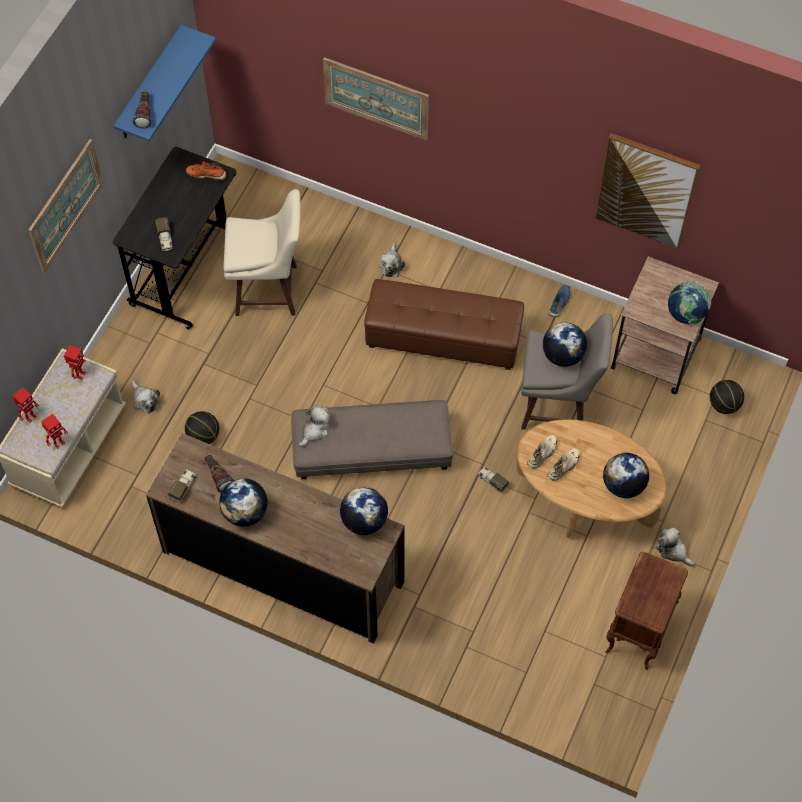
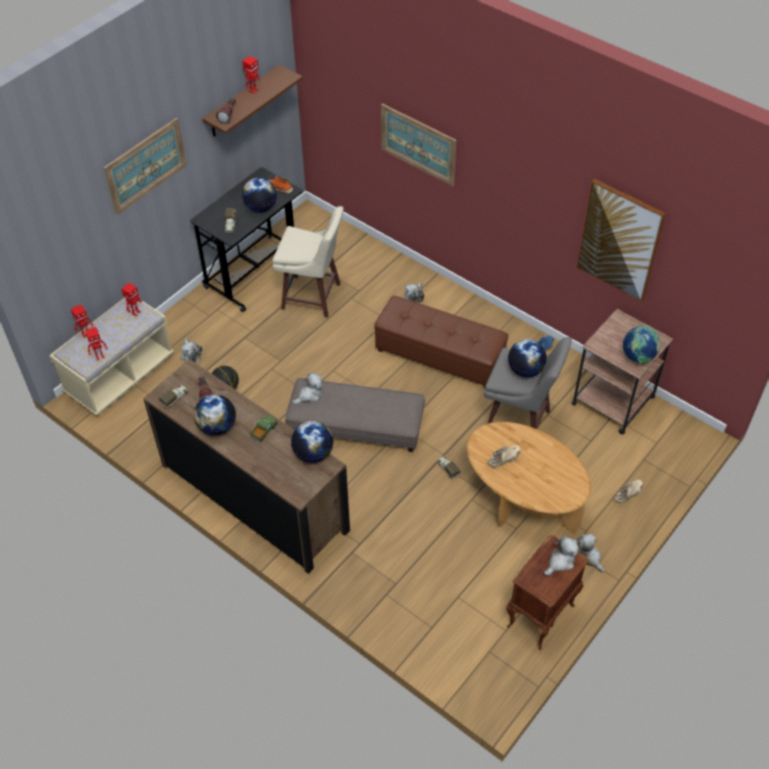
camera: 15 degrees right, 10 degrees down
(149, 85) = (243, 102): blue shelf -> brown shelf
(162, 71) = (253, 90): none -> toy robot
(299, 505) = (264, 431): none -> toy truck
(543, 454) = (489, 445): beige shoe -> beige shoe (628, 493)
(623, 485) = (552, 483): globe -> globe (261, 208)
(659, 580) = (560, 561): none -> plush toy
(724, 405) = (662, 451): basketball -> none

